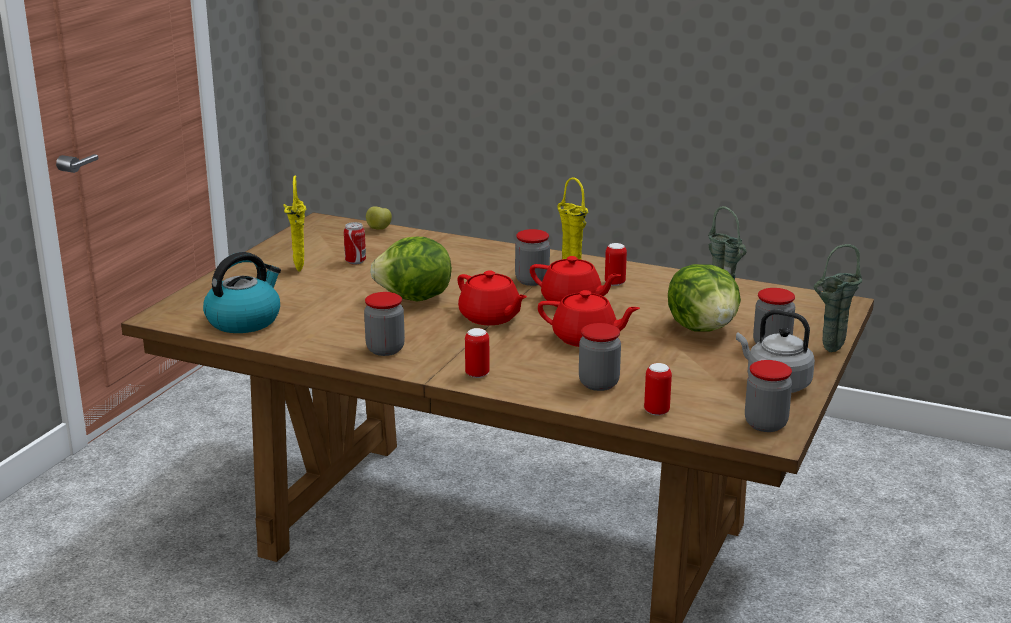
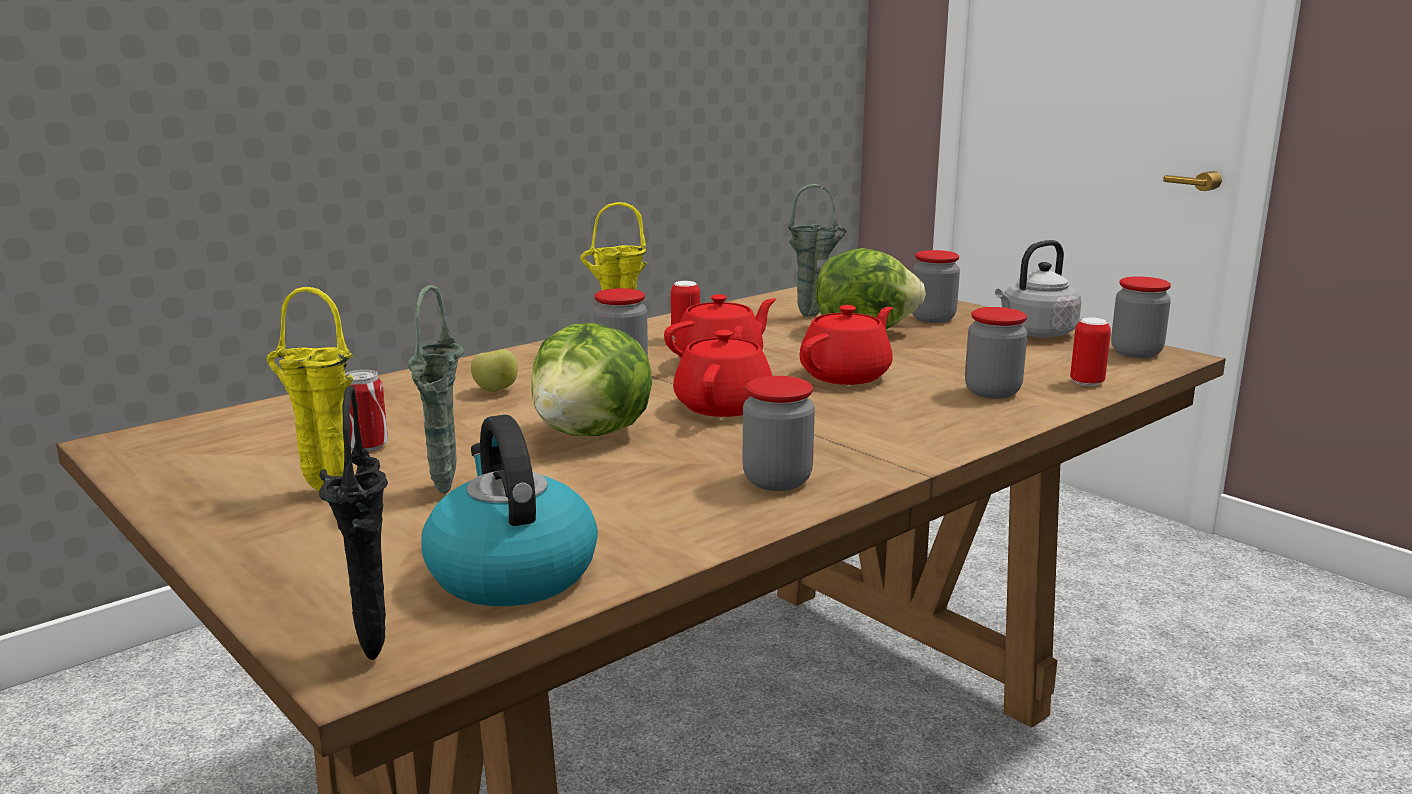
camera: 65 degrees left, 5 degrees down
(171, 315) = (371, 649): none -> black vase
(379, 229) = (253, 412): apple -> apple (496, 391)
(477, 374) = (919, 441): can -> none
(490, 318) = (724, 405): red teapot -> red teapot turned 60 degrees counterclockwise
(830, 351) = (965, 306): green vase -> green vase (444, 492)

